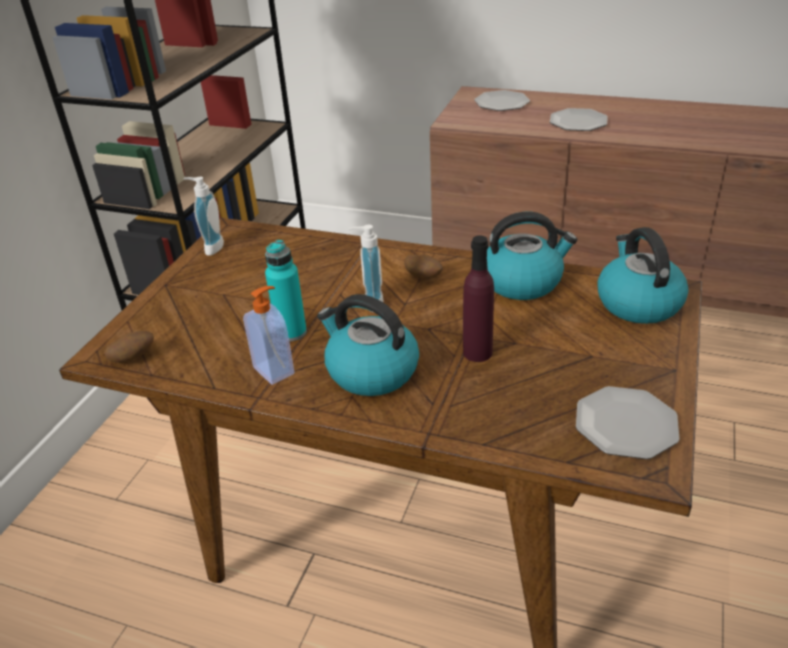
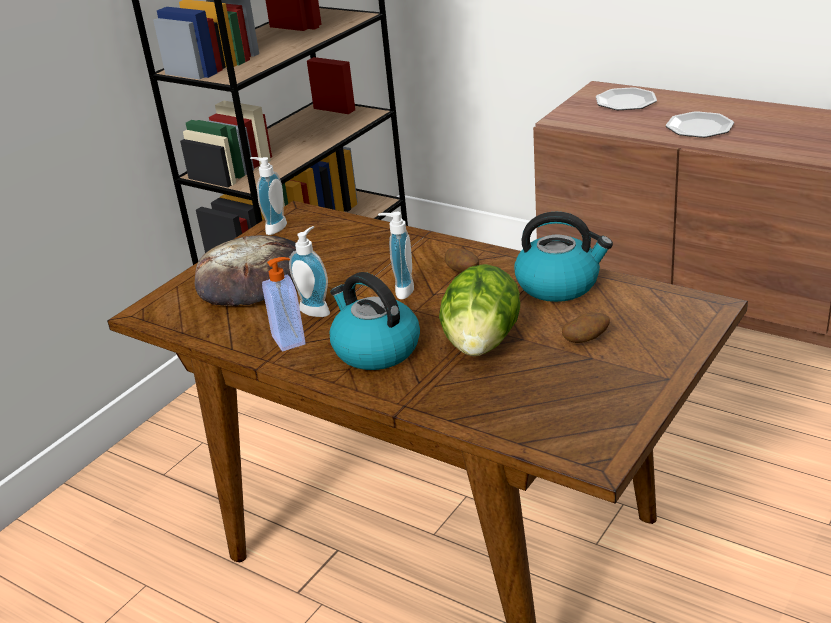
camera: 15 degrees right, 5 degrees down
(133, 358) = (172, 317): potato -> potato (585, 340)
(211, 304) = (254, 278): none -> bread
(291, 332) = (317, 309): turquoise bottle -> soap dispenser
(477, 352) = (482, 344): purple bottle -> lettuce
(625, 424) = (591, 419): plate -> none
(637, 303) = (665, 314): kettle -> none

